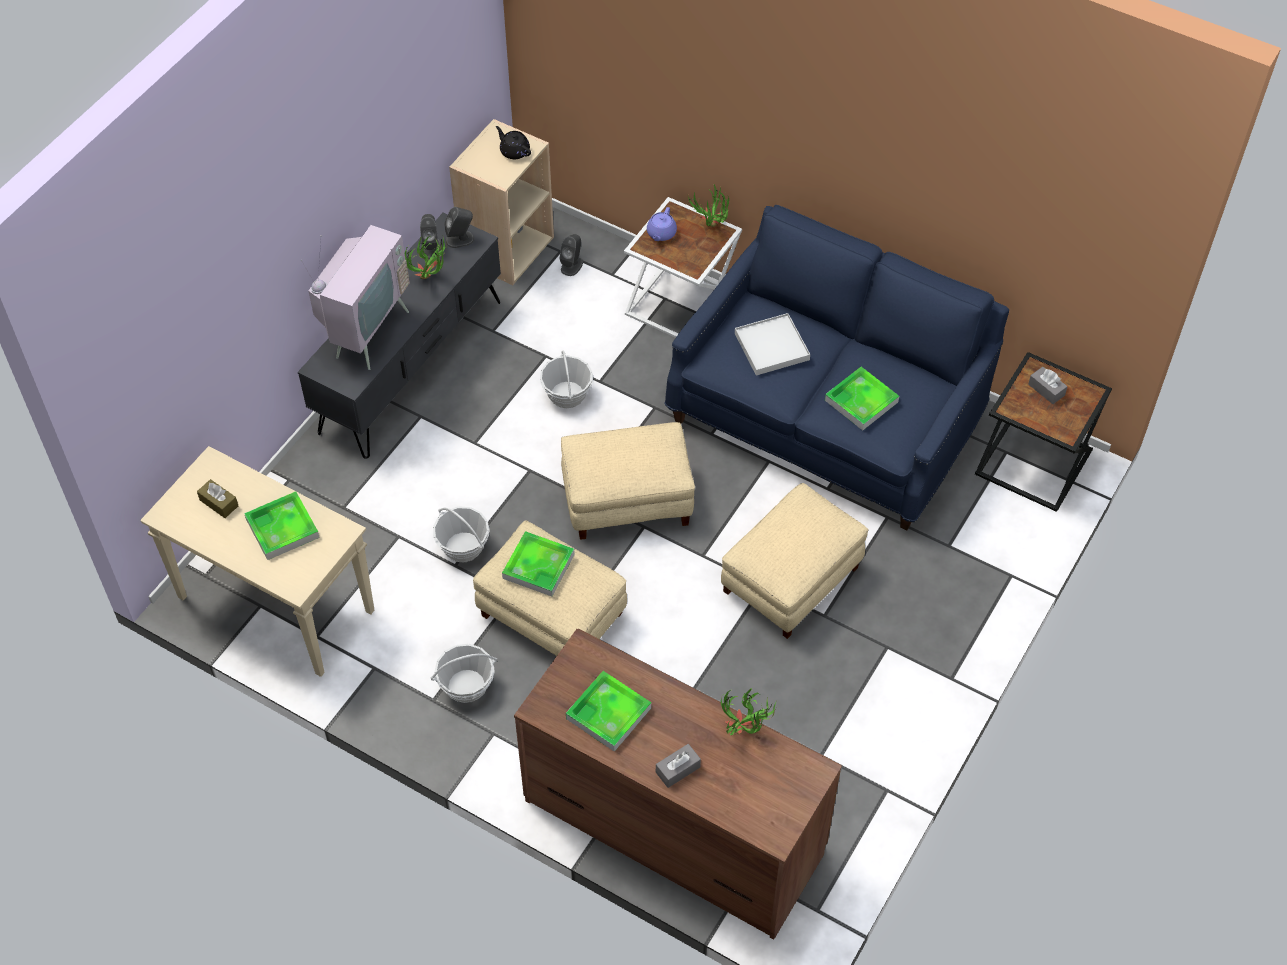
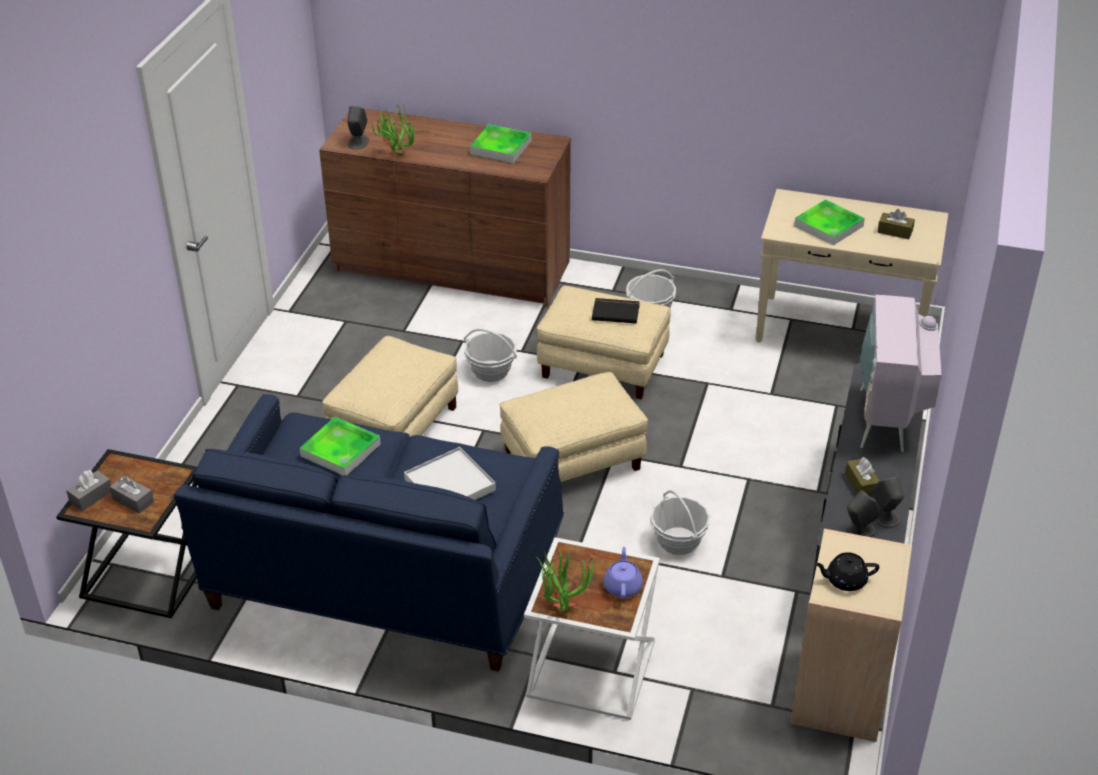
camera: 165 degrees right, 15 degrees down
(430, 278) = (861, 484): potted plant -> brown tissue box
(463, 547) = (708, 396): basket -> basket (491, 371)
(514, 151) = (845, 580): black teapot -> black teapot turned 150 degrees clockwise
(538, 566) = (615, 311): tray -> black book
(572, 265) = (747, 689): grey speaker -> grey speaker (358, 142)
(678, 769) = (439, 131): grey tissue box -> grey tissue box (91, 496)

